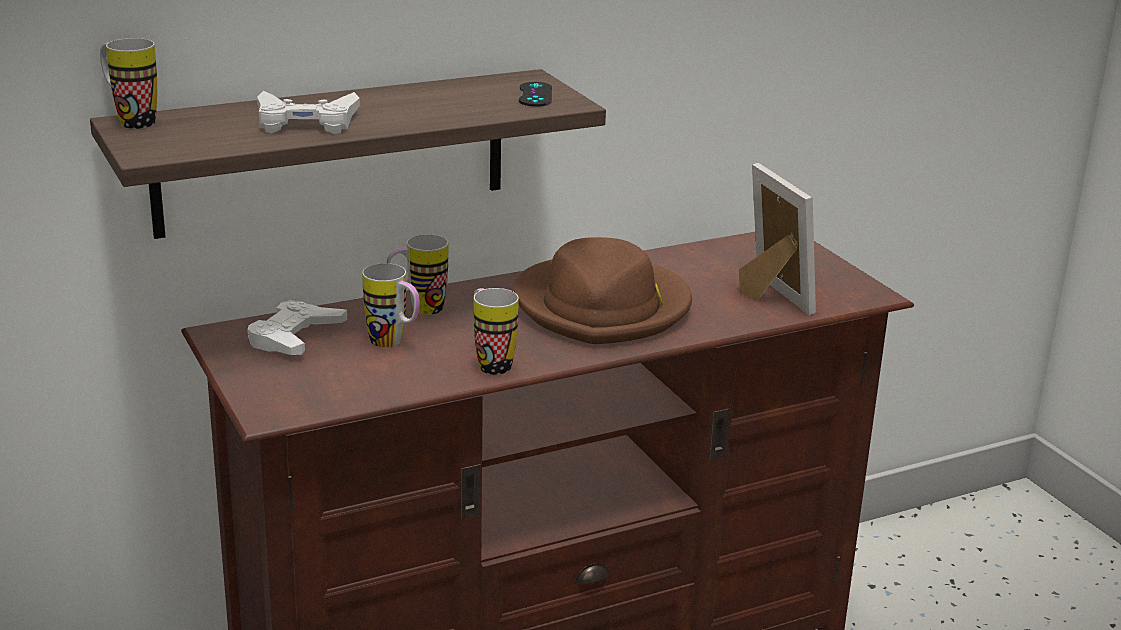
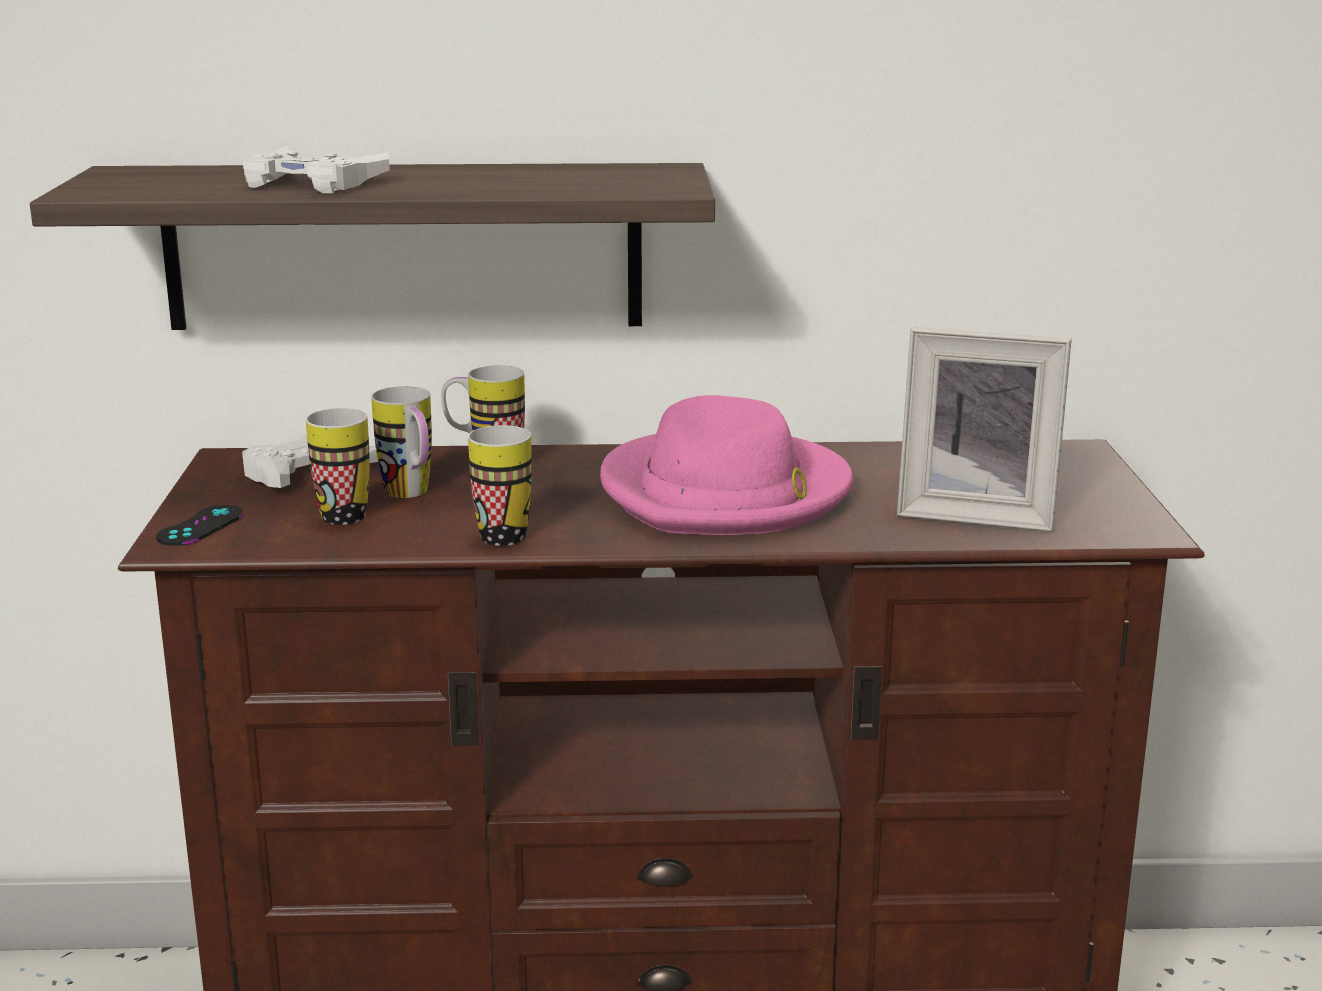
camera: 25 degrees right, 5 degrees down
(130, 121) = (125, 169): mug -> mug (338, 512)
(535, 95) = (644, 181): black game controller -> black game controller (200, 526)
(603, 307) = (726, 494): brown hat -> pink hat
(768, 297) = (977, 513): picture frame -> picture frame turned 105 degrees clockwise

